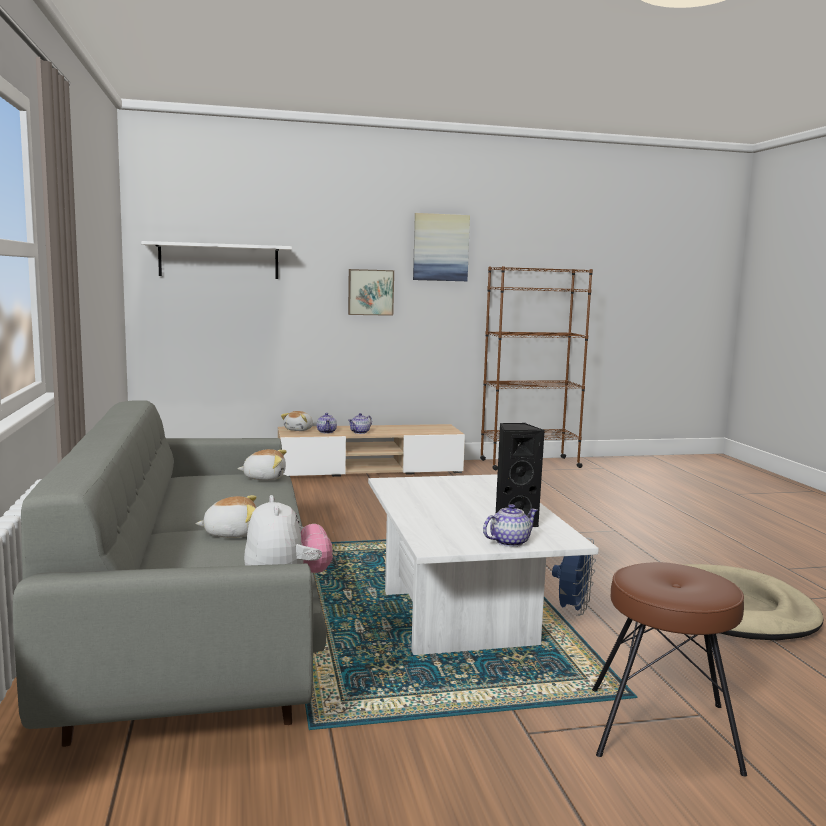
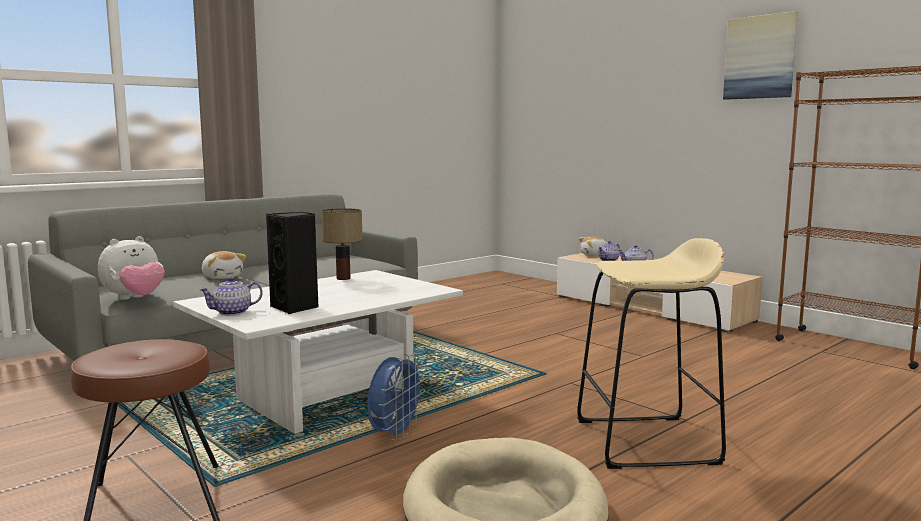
camera: 60 degrees right, 0 degrees up
(219, 261) = (555, 93): white shelf -> none
(264, 478) = (369, 263): plush toy -> none
(370, 292) = (679, 116): picture -> none
(397, 491) = (344, 278): none -> table lamp
(509, 542) = (233, 312): teapot -> teapot turned 120 degrees clockwise
(572, 610) = (395, 435): blue fan -> blue fan turned 60 degrees counterclockwise
(643, 549) = (646, 442): none -> beige stool

